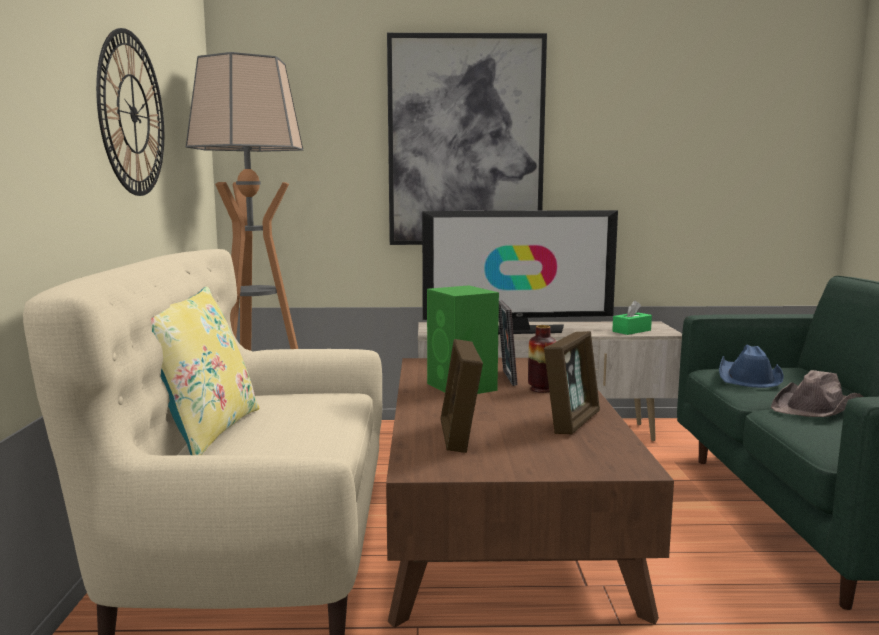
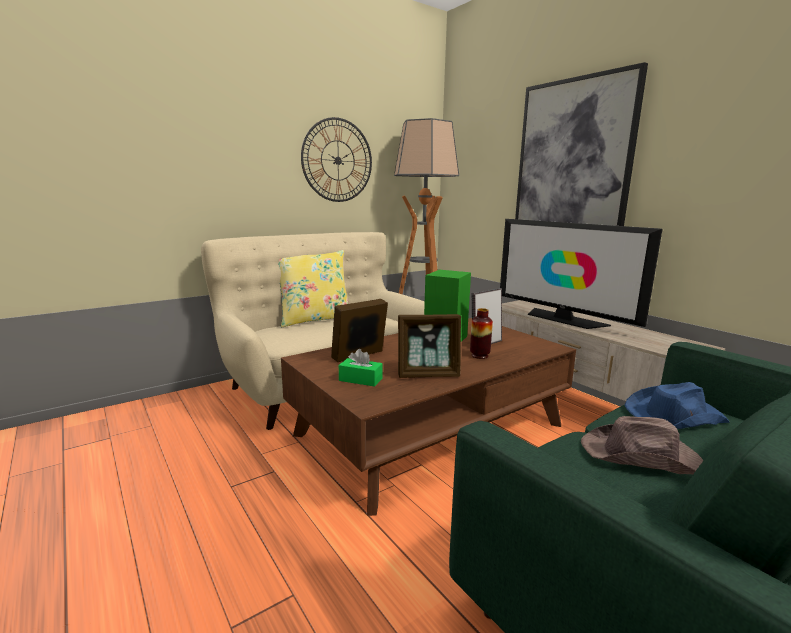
camera: 55 degrees right, 5 degrees up
(631, 331) = (654, 344): green tissue box -> green tissue box (360, 379)

